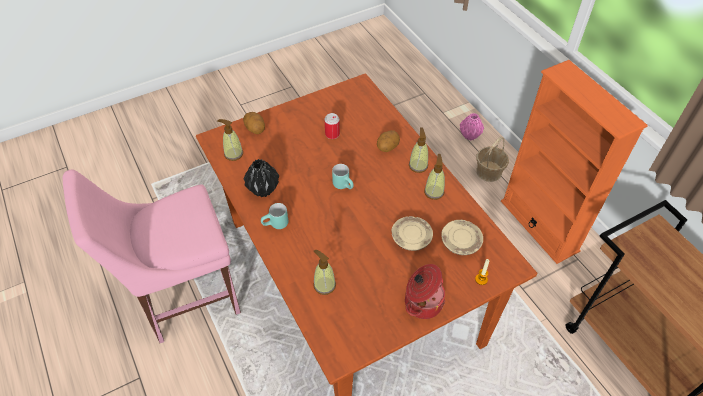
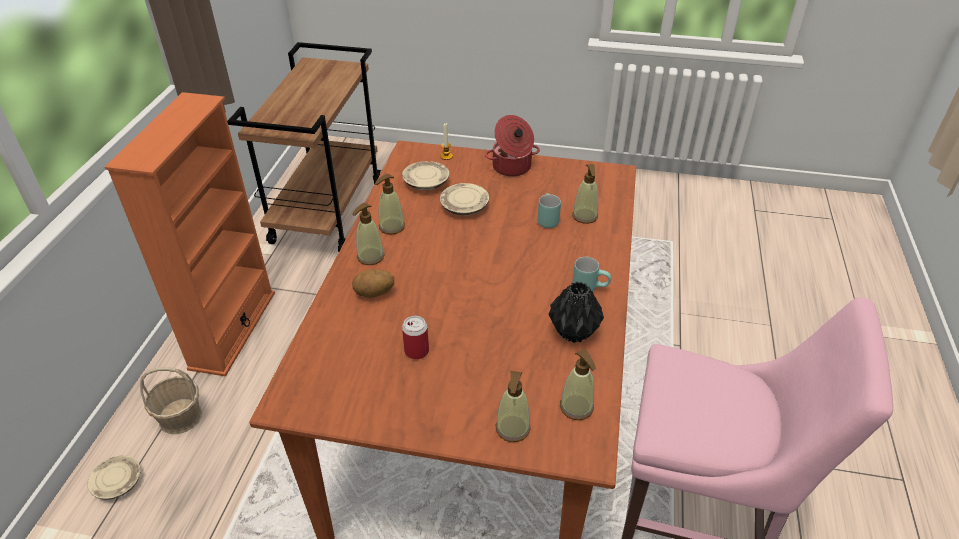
camera: 140 degrees left, 10 degrees down
(255, 129) = (512, 428): potato -> soap dispenser
(344, 185) = (473, 283): turquoise mug -> turquoise mug (546, 219)
(470, 136) = (118, 482): pink vase -> beige plate

